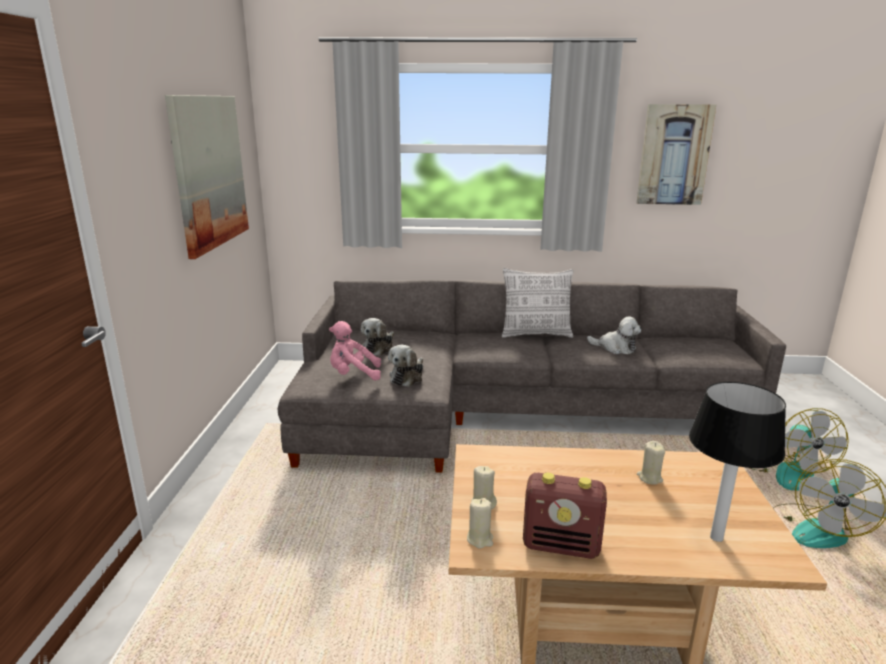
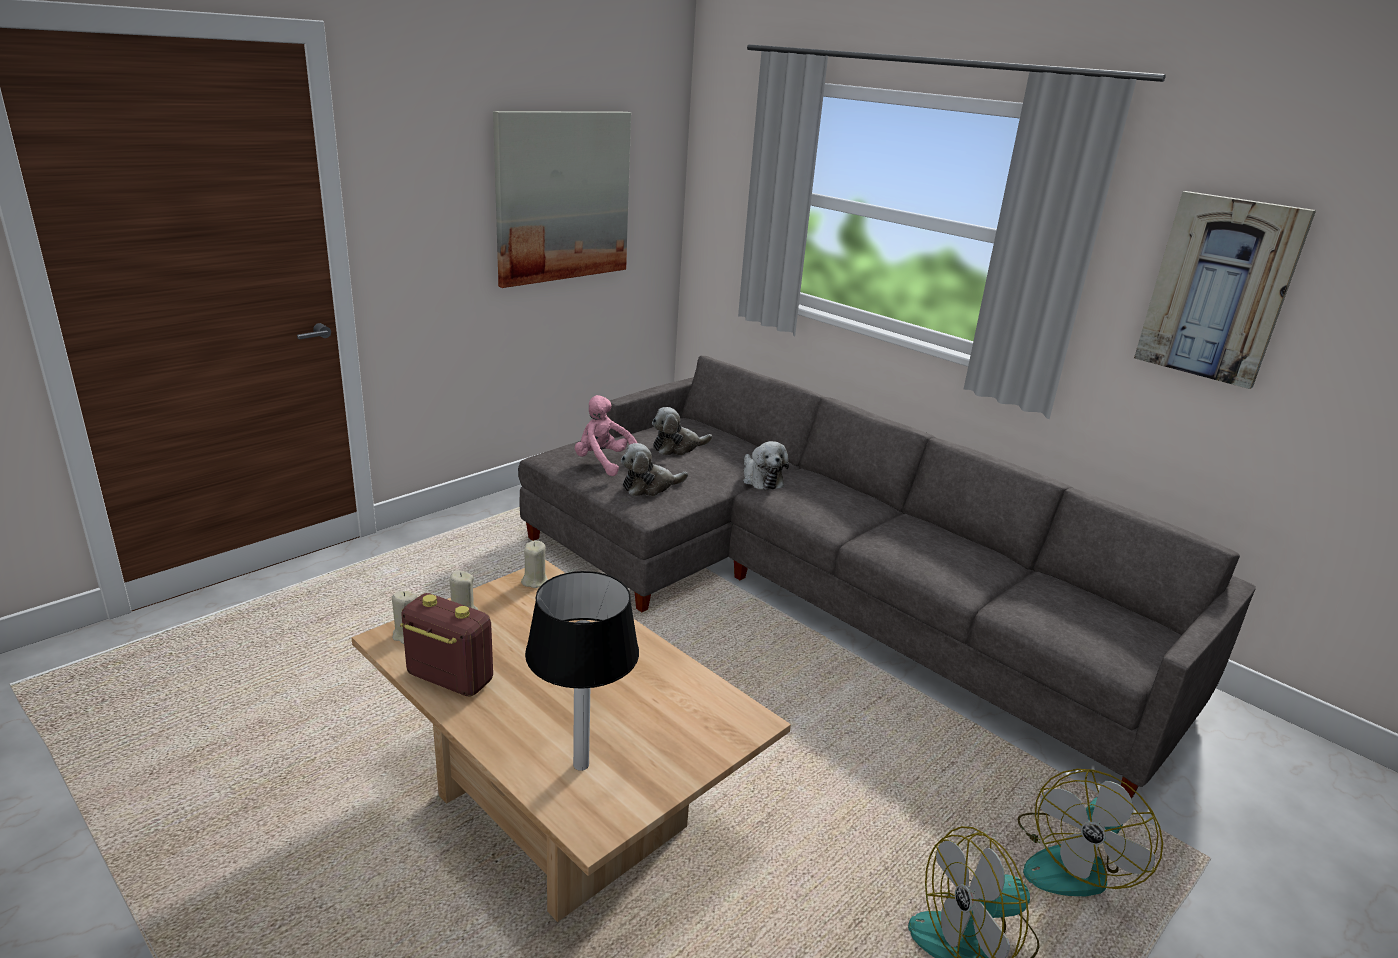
camera: 40 degrees right, 5 degrees up
(536, 334) = (885, 505): pillow -> none
(562, 546) = (449, 678): radio -> radio turned 150 degrees clockwise
(615, 348) = (953, 563): plush toy -> plush toy (761, 479)
(649, 478) = (643, 685): beige candle -> beige candle (534, 581)

